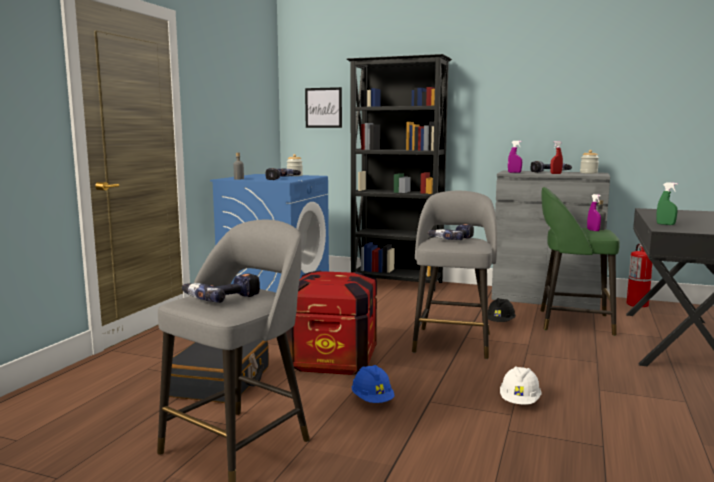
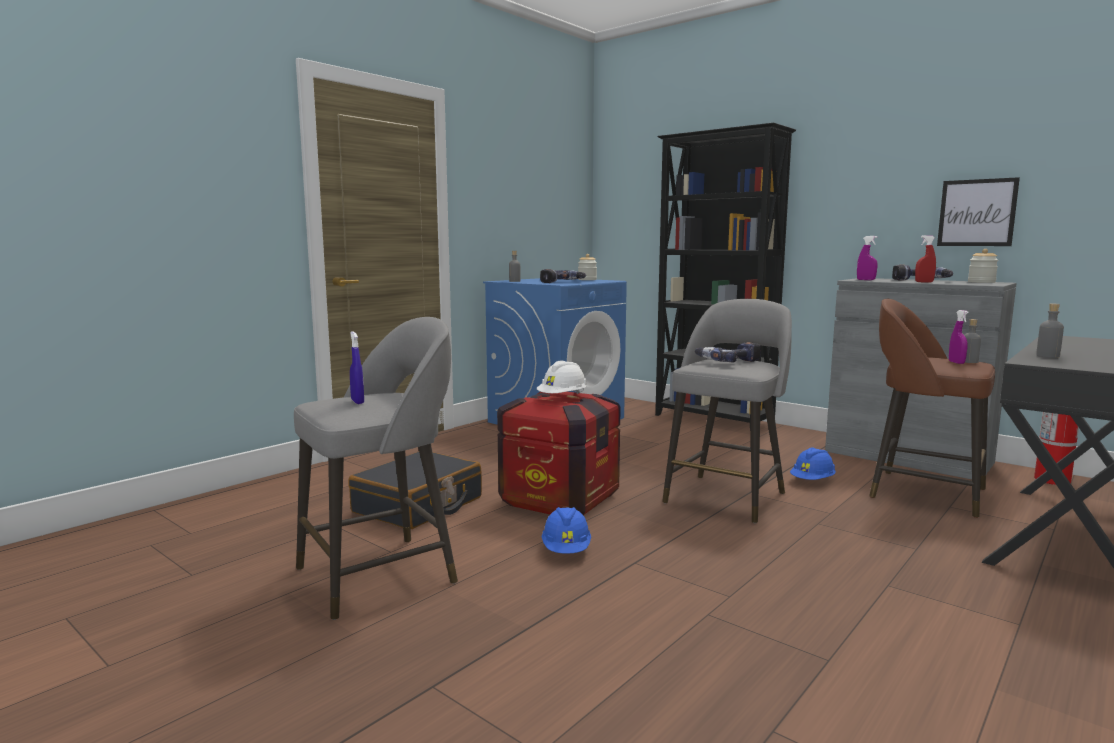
camera: 20 degrees right, 0 degrees up
(222, 298) = (357, 401): power drill -> blue spray bottle
(323, 108) = (640, 199): picture -> picture (977, 213)
(500, 323) = (812, 481): black hard hat -> blue hard hat
(519, 402) = (755, 582): white hard hat -> white hard hat (563, 398)
(572, 322) = (923, 492): green stool -> brown stool
(665, 224) = (1047, 356): green spray bottle -> grey bottle

